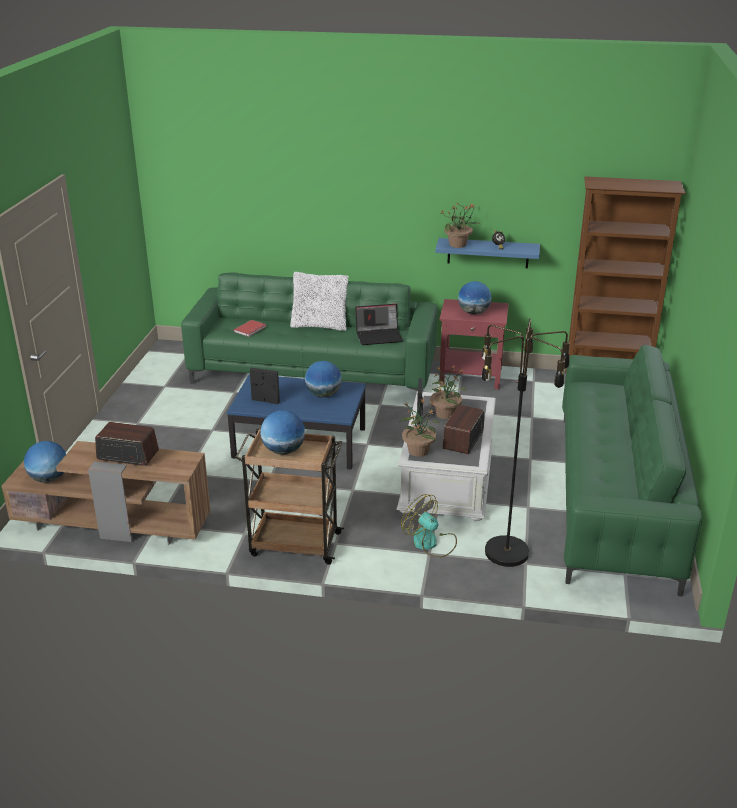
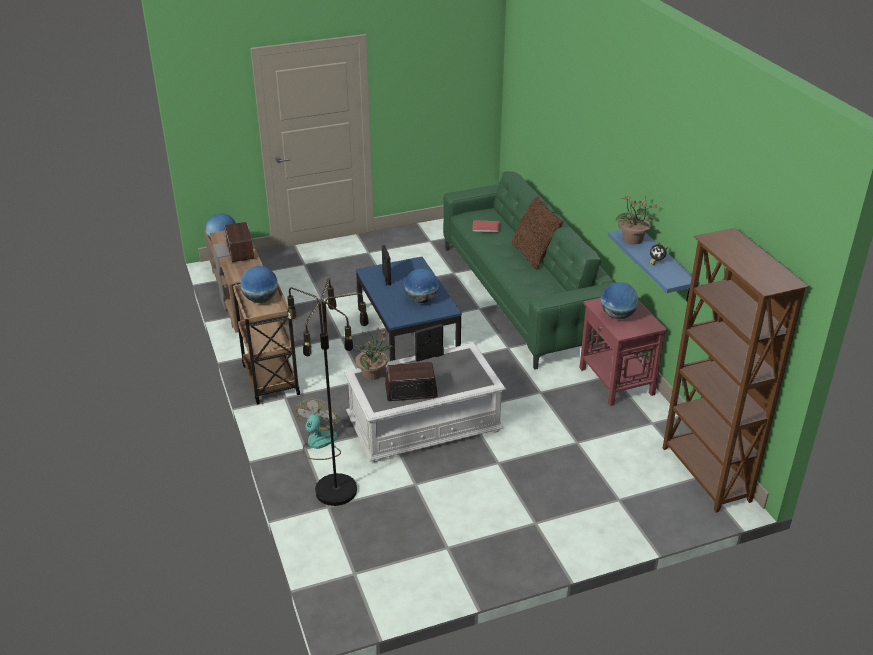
camera: 60 degrees right, 5 degrees up
(320, 324) = (534, 254): white pillow -> brown pillow
(379, 336) = (544, 289): laptop -> none
(445, 414) = (447, 369): potted plant -> none
(615, 497) = (479, 537): green sofa -> none

